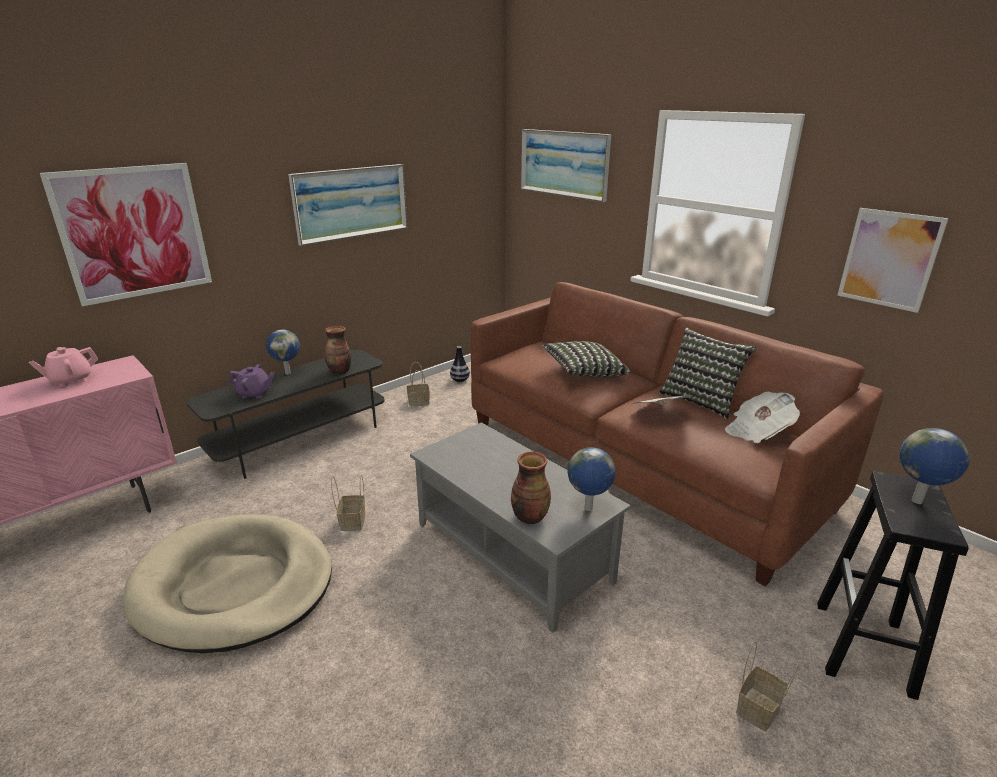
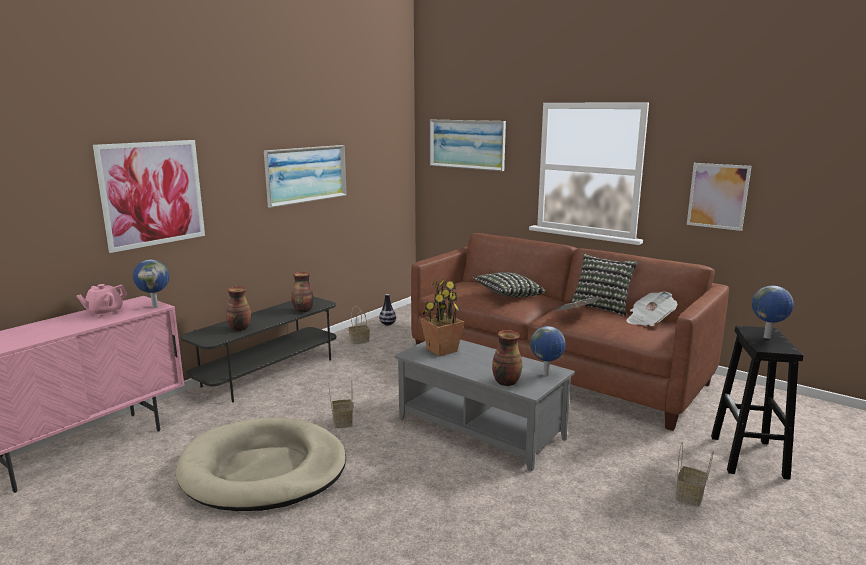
camera: 10 degrees left, 10 degrees down
(255, 394) = (239, 328): purple teapot -> vase
(288, 373) = (258, 314): globe -> globe (155, 306)
(471, 451) = (441, 350): none -> potted plant

